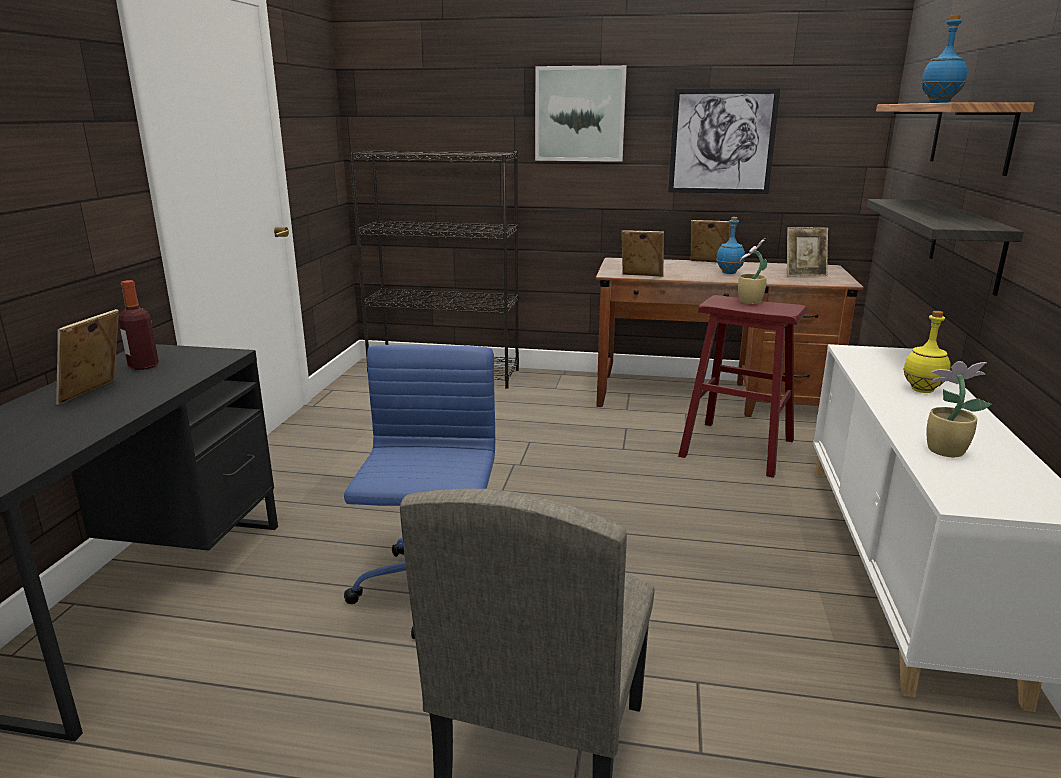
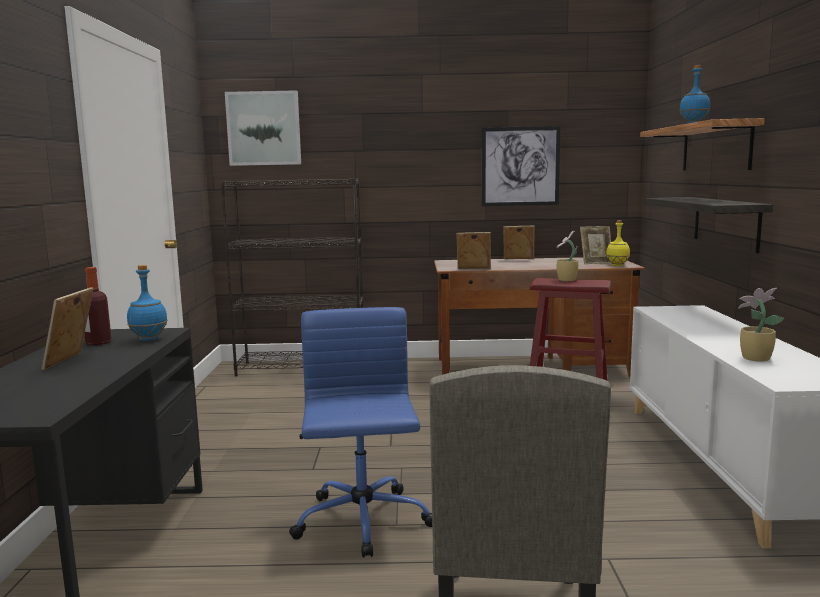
camera: 10 degrees left, 10 degrees down
(580, 114) = (408, 148): picture -> picture (264, 128)
(729, 273) = (539, 264): blue bottle -> blue bottle (149, 339)
(921, 390) = (717, 327): yellow bottle -> yellow bottle (617, 265)

